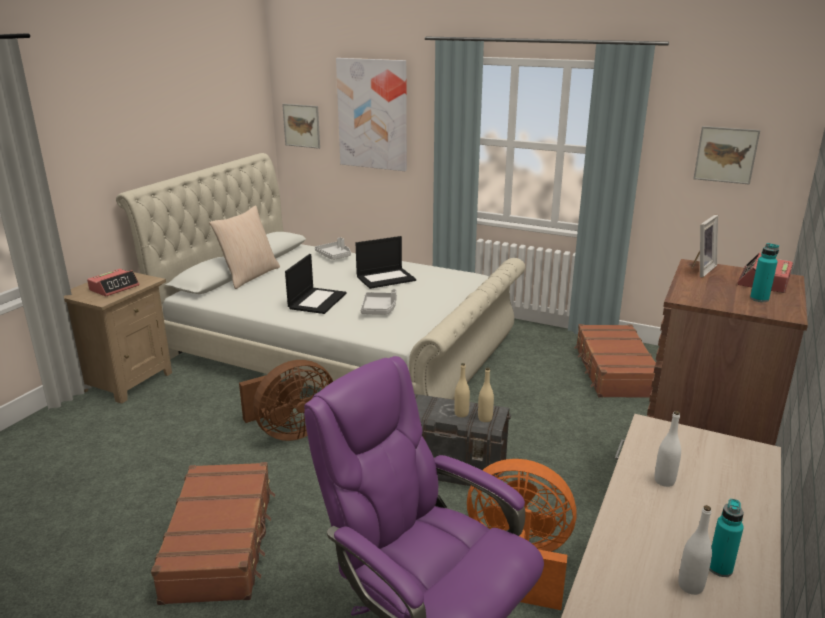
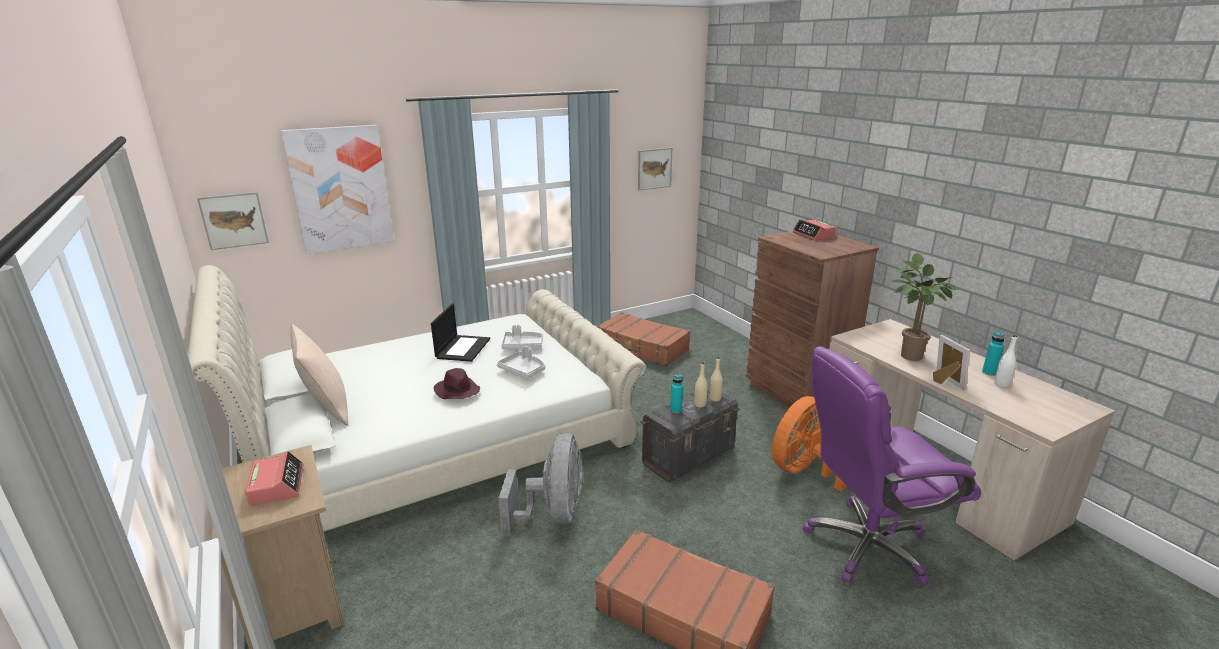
camera: 55 degrees left, 0 degrees up
(290, 432) = (553, 515): brown fan -> grey fan
(317, 300) = (457, 391): laptop -> purple hat
(334, 255) = (366, 353): grey tray -> grey tray (522, 345)
(664, 481) = (907, 355): white bottle -> potted plant
(700, 269) = (781, 239): picture frame -> picture frame (944, 382)
(759, 299) = (837, 243): turquoise bottle -> turquoise bottle (676, 410)

